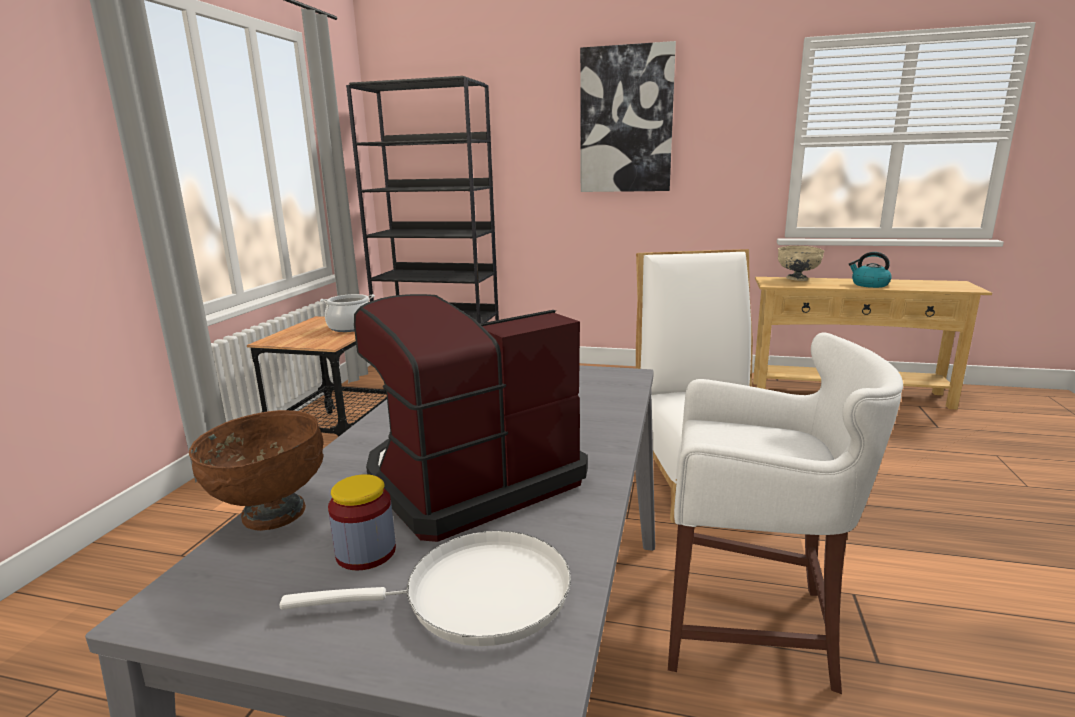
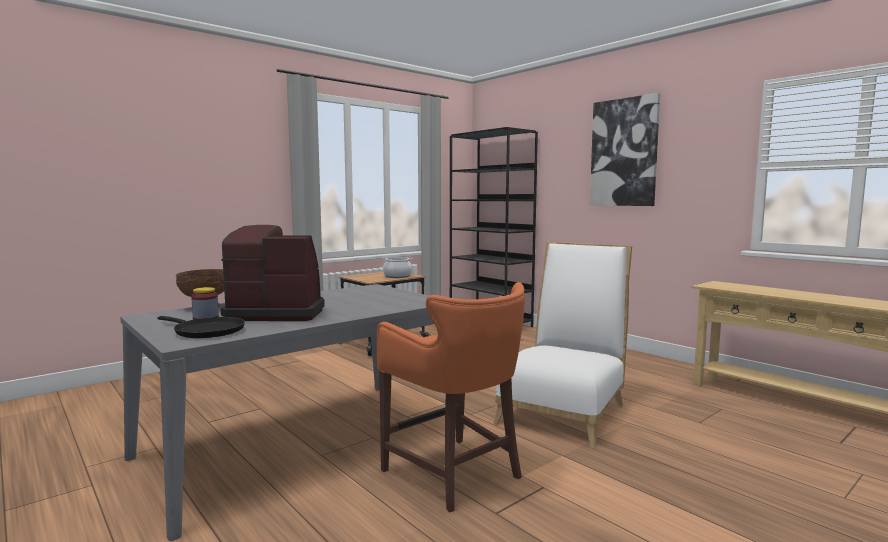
camera: 35 degrees right, 10 degrees down
(475, 596) = (206, 331): white frying pan -> black frying pan
(754, 625) = (455, 474): white stool -> orange stool
(797, 279) = (743, 286): beige bowl -> none
(869, 285) = (801, 295): kettle -> none

